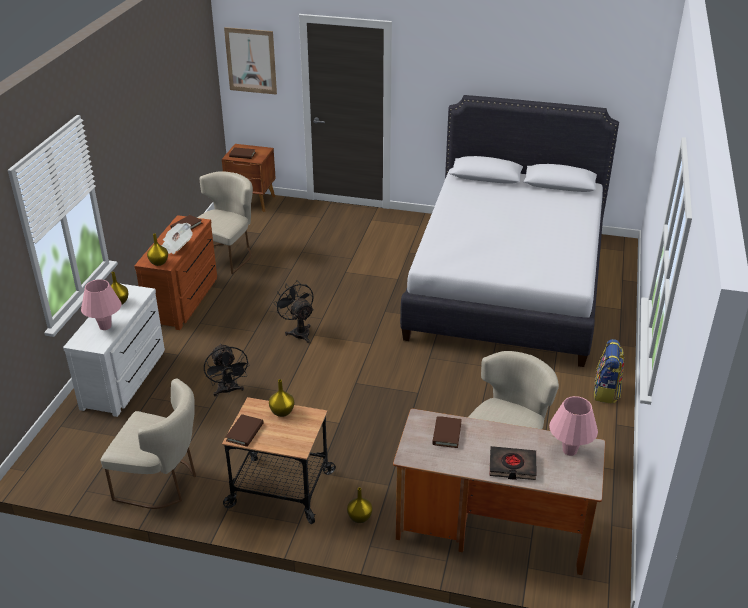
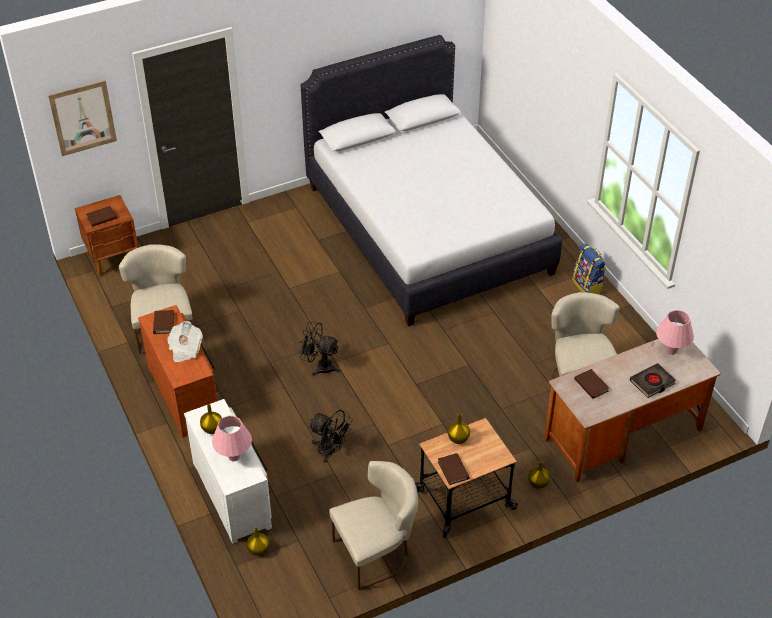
camera: 40 degrees left, 10 degrees up
(158, 262) = (192, 373): yellow vase -> yellow vase (258, 550)

